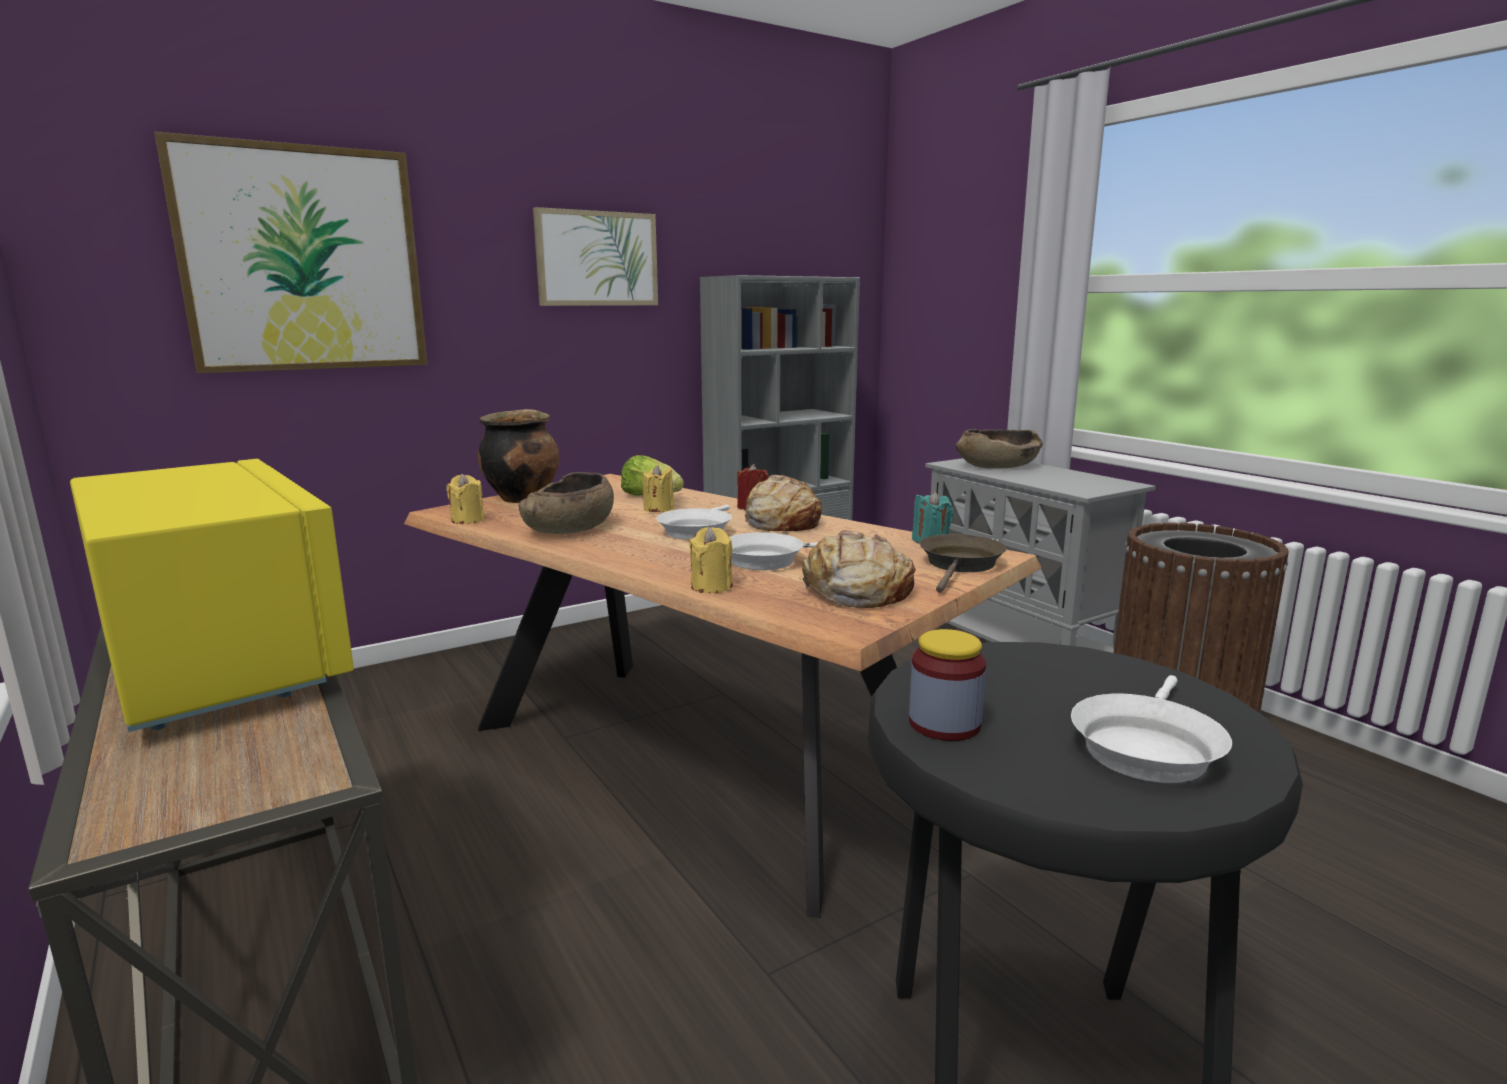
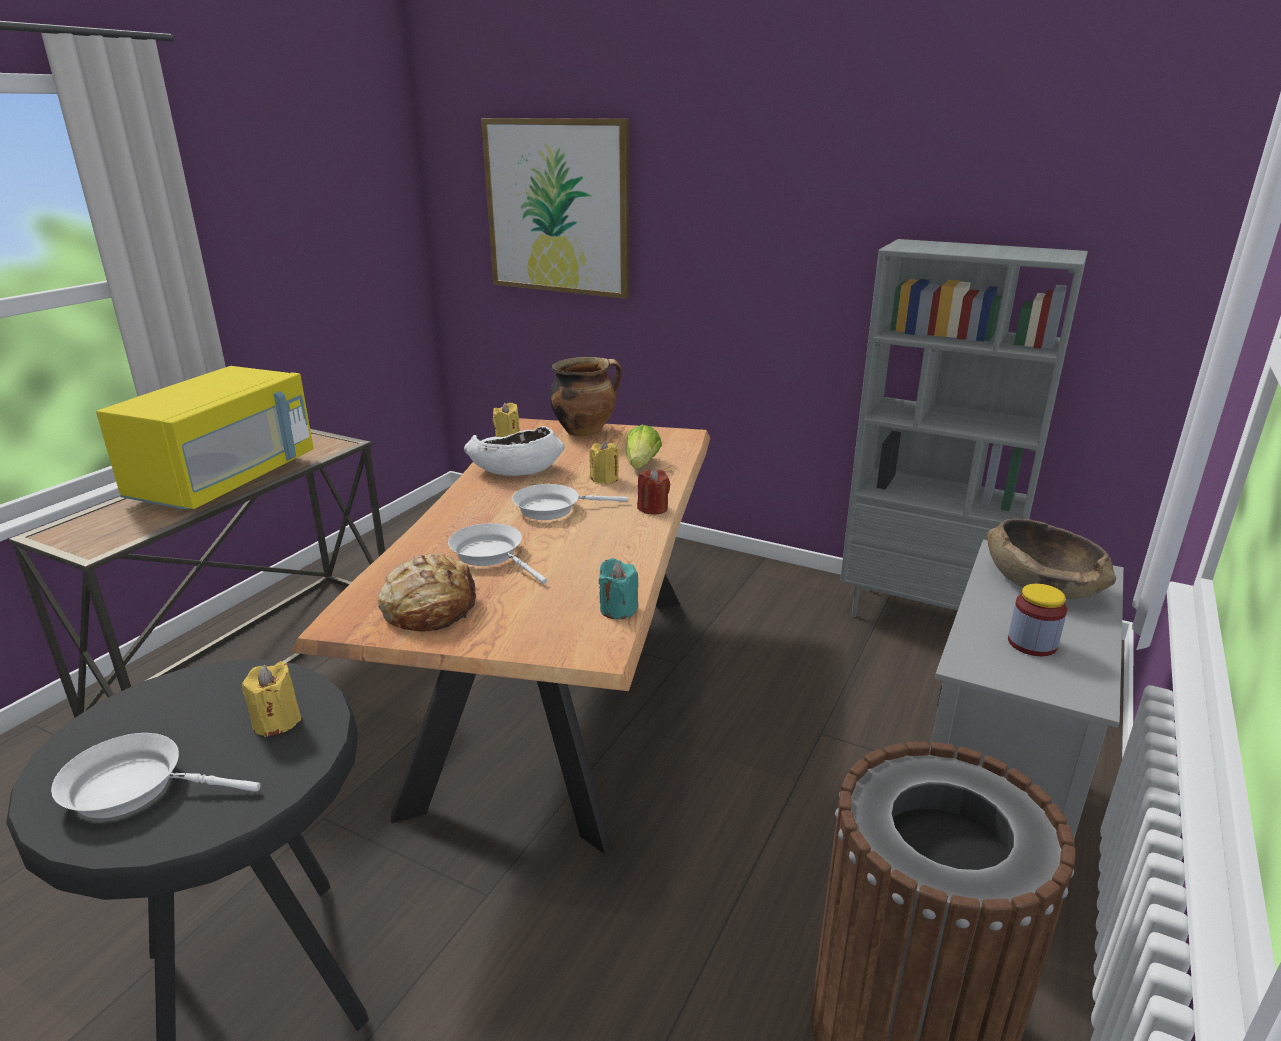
camera: 60 degrees right, 10 degrees up
(570, 529) = (515, 470): brown bowl -> white bowl
(597, 259) = (787, 213): picture -> none
(711, 586) = (407, 553): yellow candle -> yellow candle (276, 721)
(781, 522) = (615, 531): bread -> none
(944, 724) = (167, 697): jar -> jar (1032, 643)
(960, 565) = (544, 639): brown frying pan -> none

